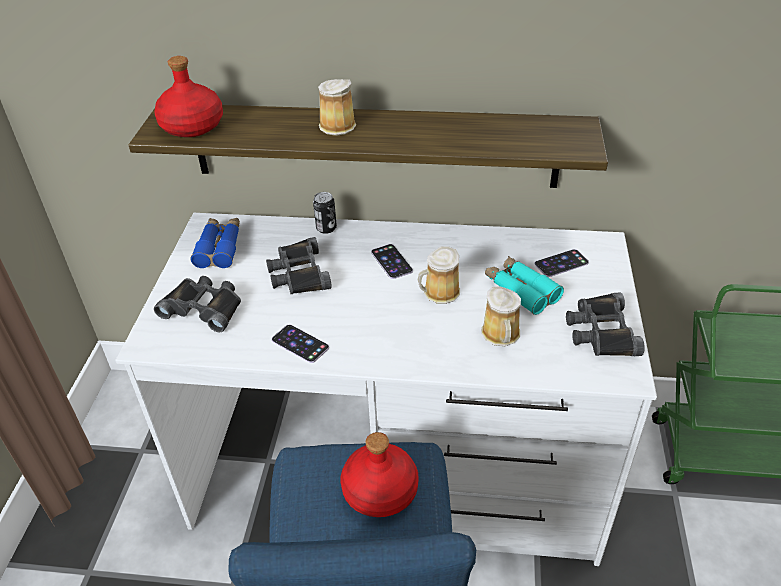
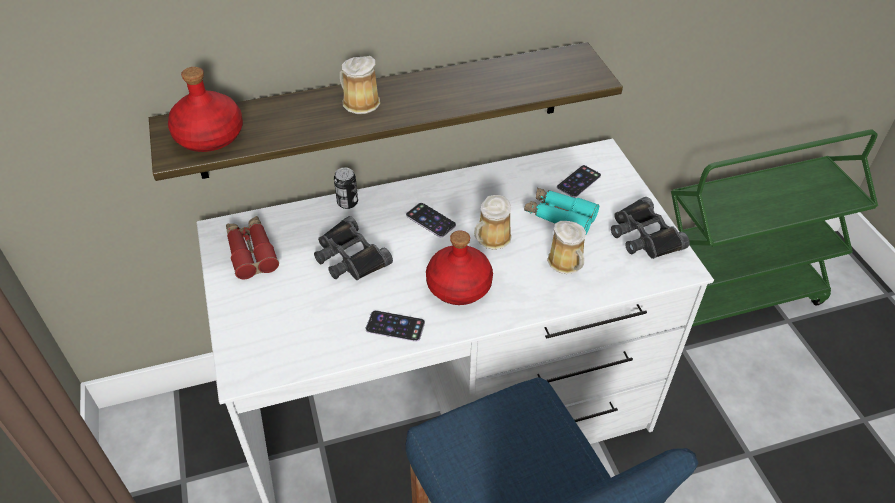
camera: 25 degrees left, 5 degrees up
(204, 308) = (277, 319): black binoculars -> none
(219, 248) = (251, 252): blue binoculars -> red binoculars
(381, 491) = (524, 436): red bottle -> red bottle (459, 286)

